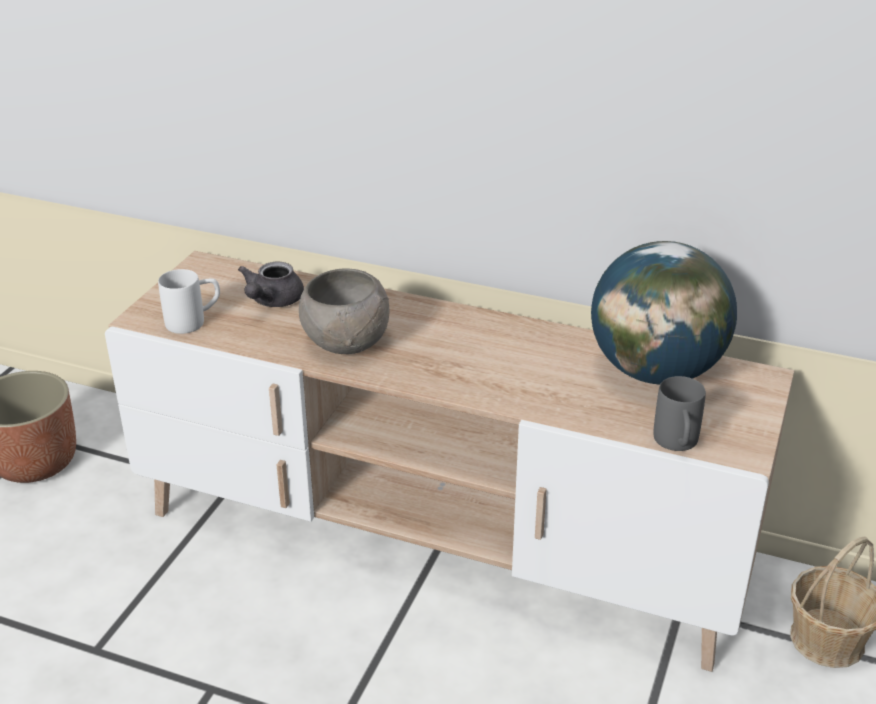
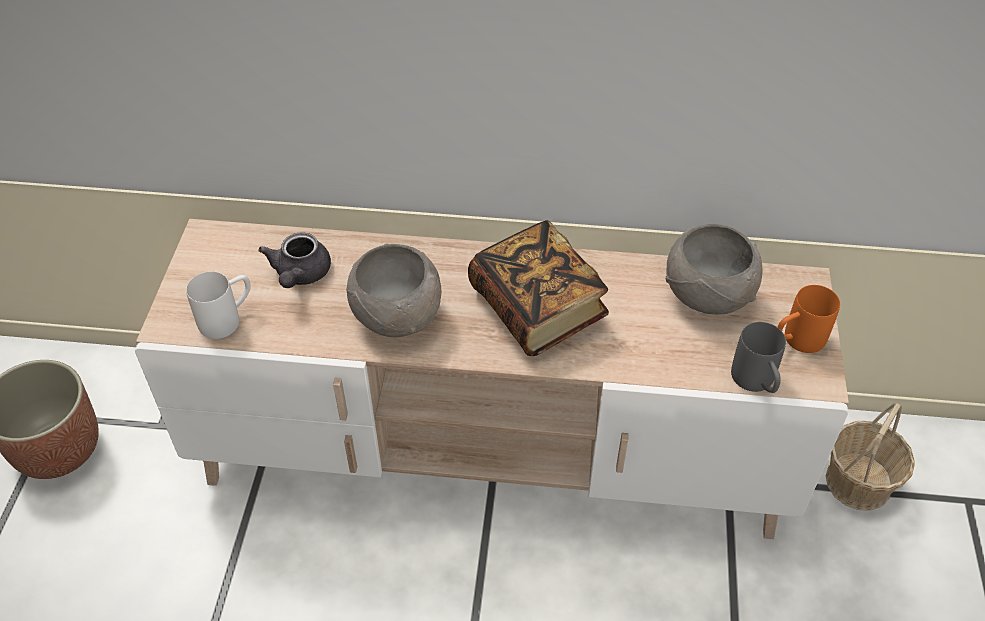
camera: 15 degrees left, 15 degrees up
(481, 356) = (537, 308): none -> book
(655, 371) = (706, 294): globe -> grey bowl
(734, 419) = (796, 341): none -> orange mug

